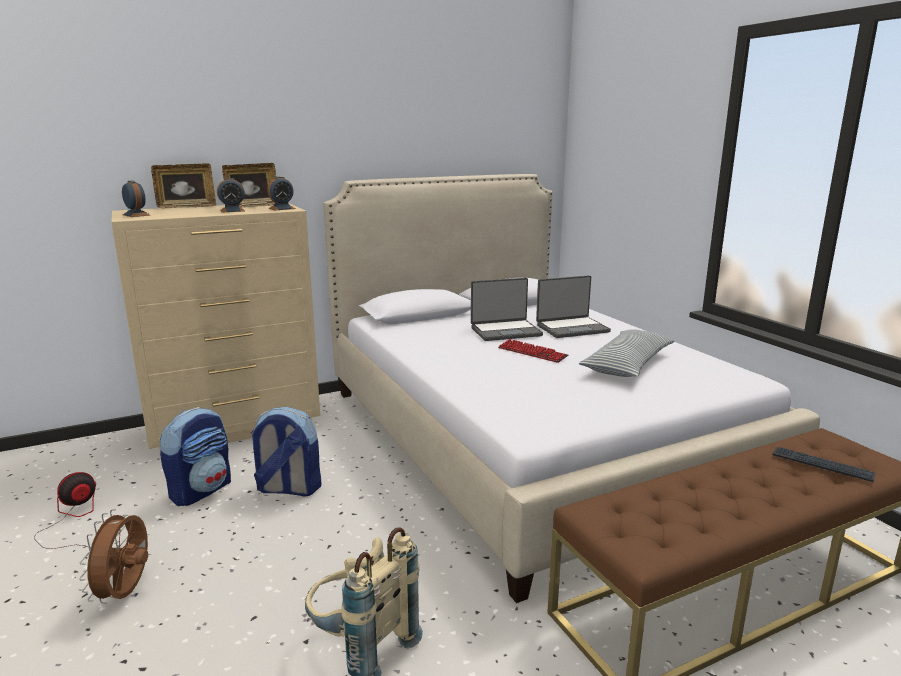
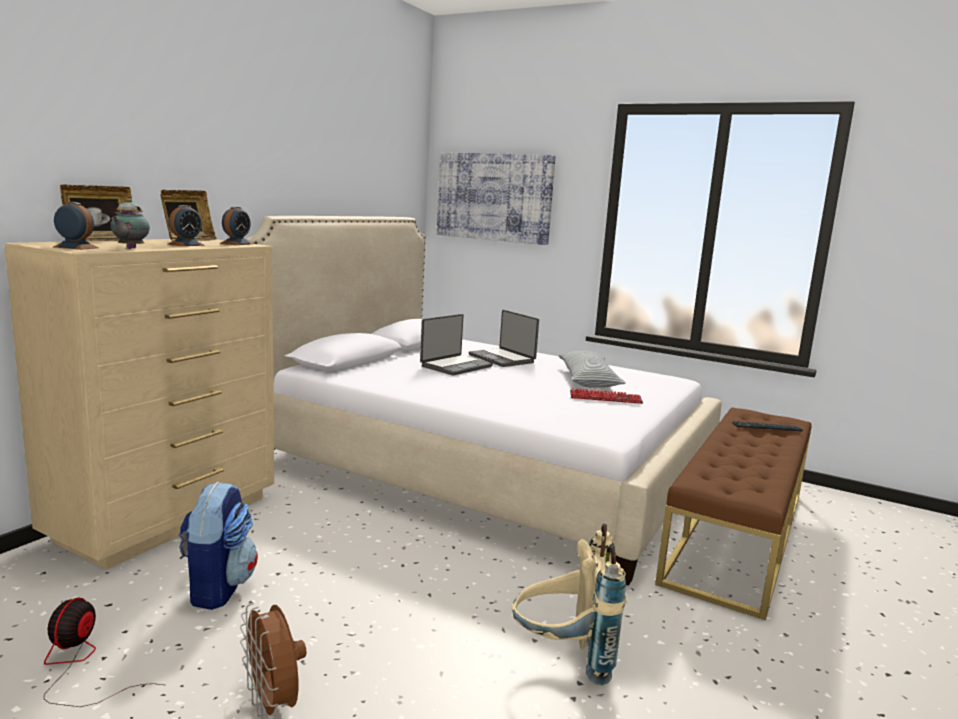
camera: 35 degrees left, 5 degrees down
(171, 215) = (130, 248): none -> teapot
(288, 489) = (319, 560): backpack -> none
(532, 352) = (508, 379): keyboard -> keyboard (605, 398)
(572, 328) = (502, 359): laptop -> laptop turned 105 degrees clockwise
(618, 149) = (494, 197): none -> picture

